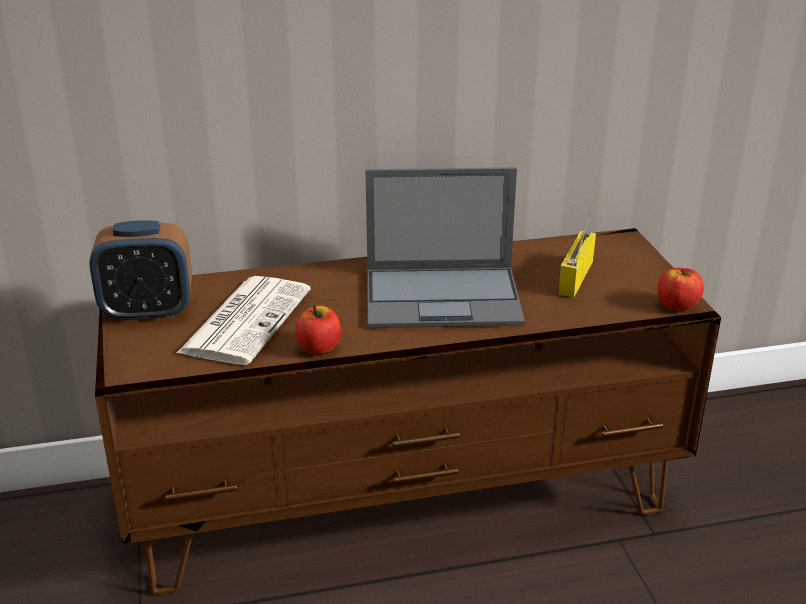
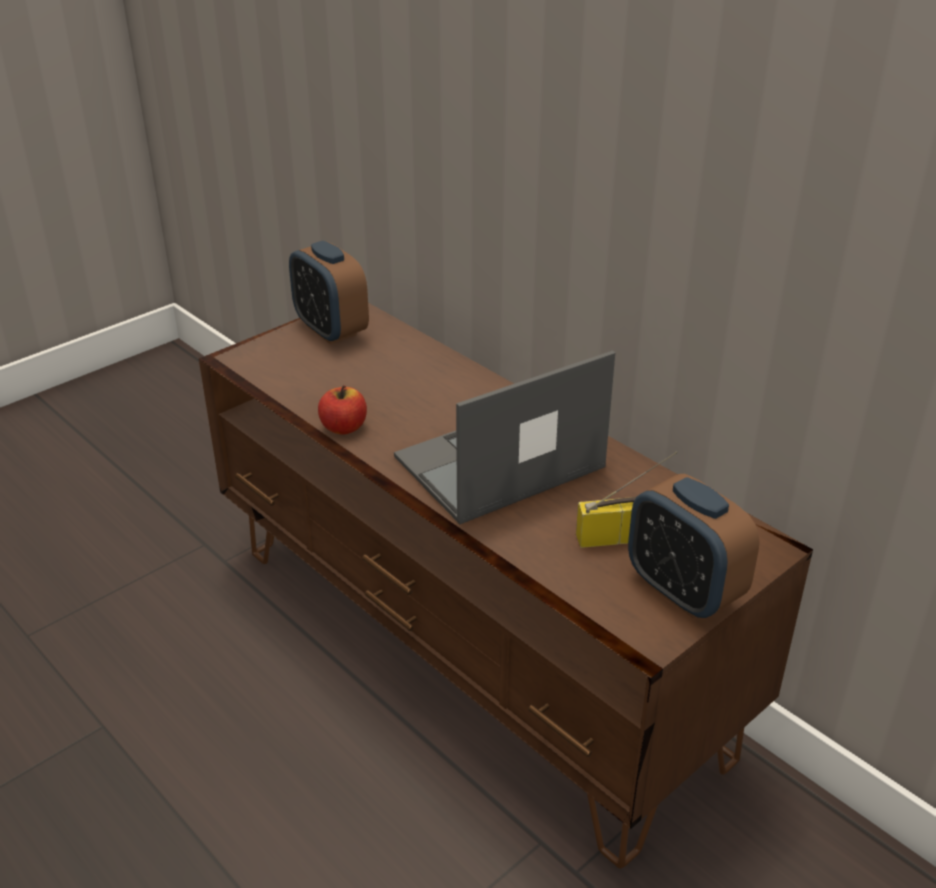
camera: 60 degrees right, 5 degrees up
(246, 320) = (357, 376): newspaper -> none
(444, 297) = (497, 464): laptop -> laptop turned 90 degrees clockwise
(646, 279) = (683, 591): none -> alarm clock
(677, 305) = (642, 632): apple -> none

